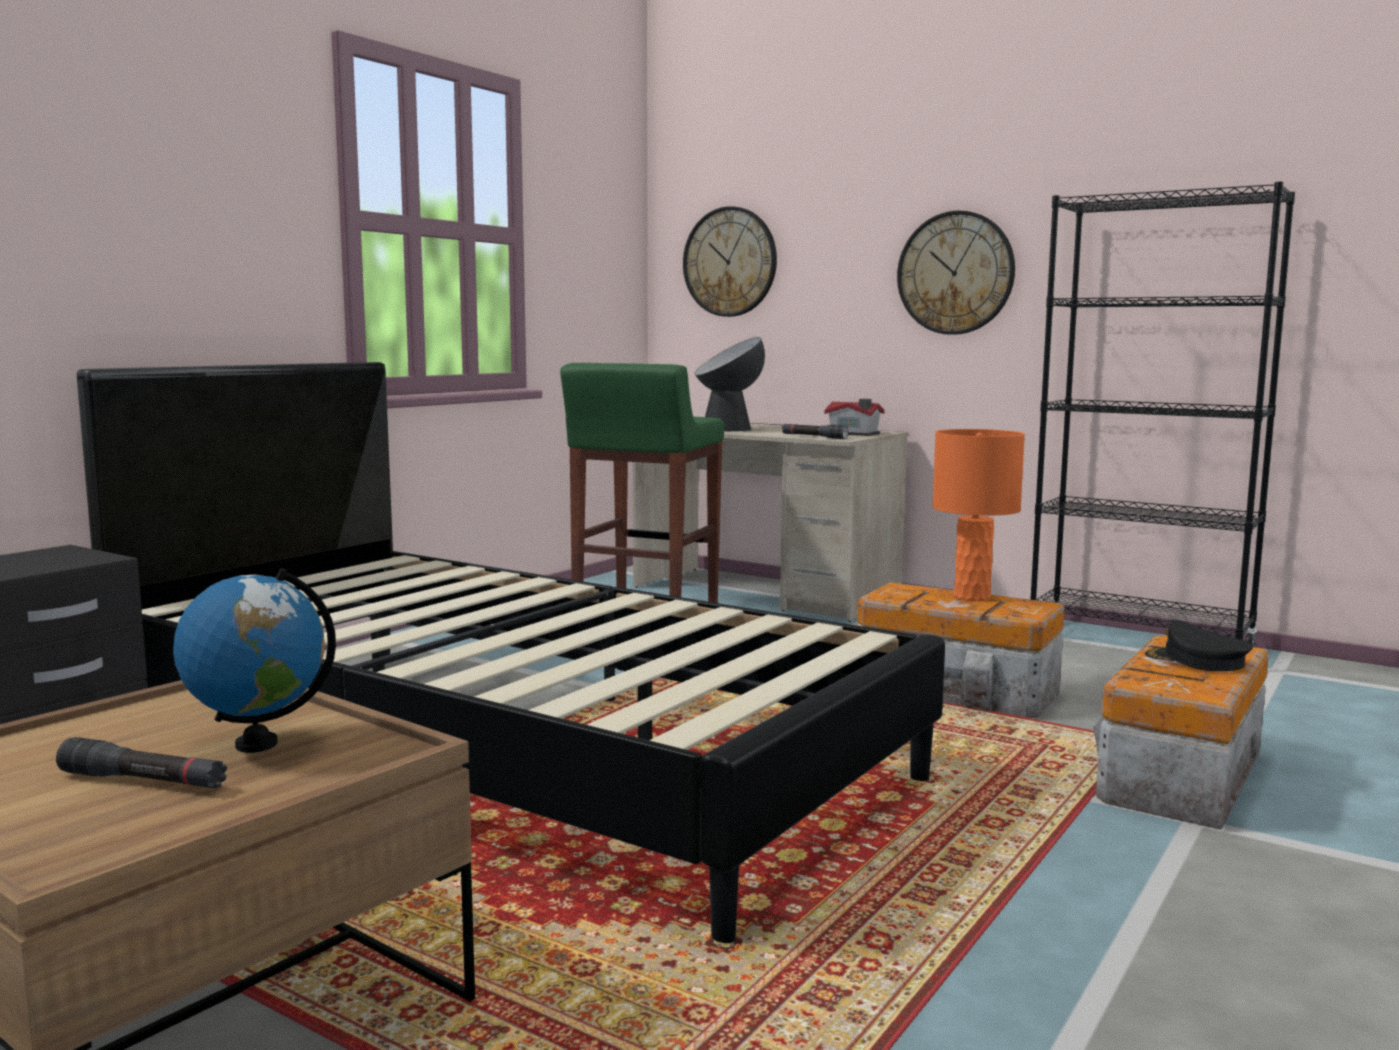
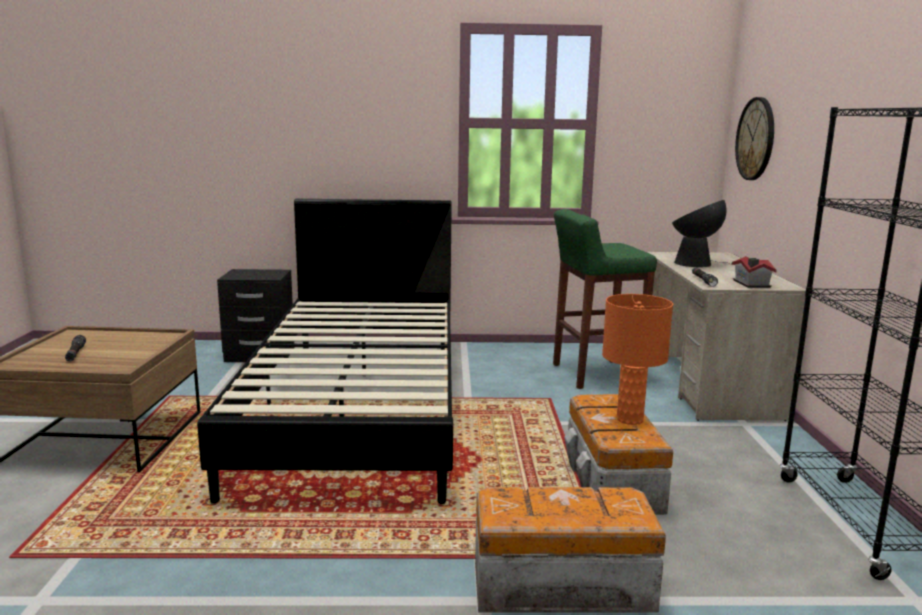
camera: 55 degrees right, 5 degrees up
(257, 744) = (117, 354): globe -> none
(955, 273) = (849, 162): wall clock -> none
(1196, 661) = (577, 507): black cap -> none

